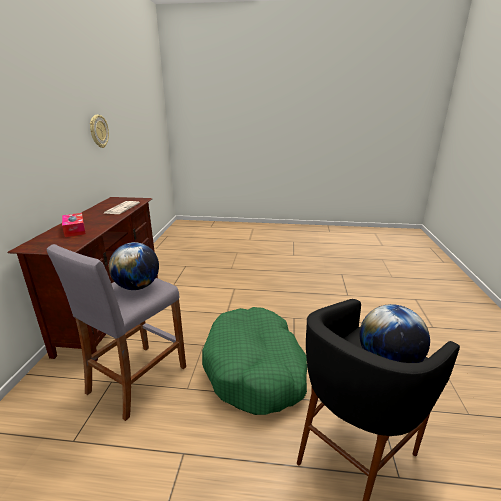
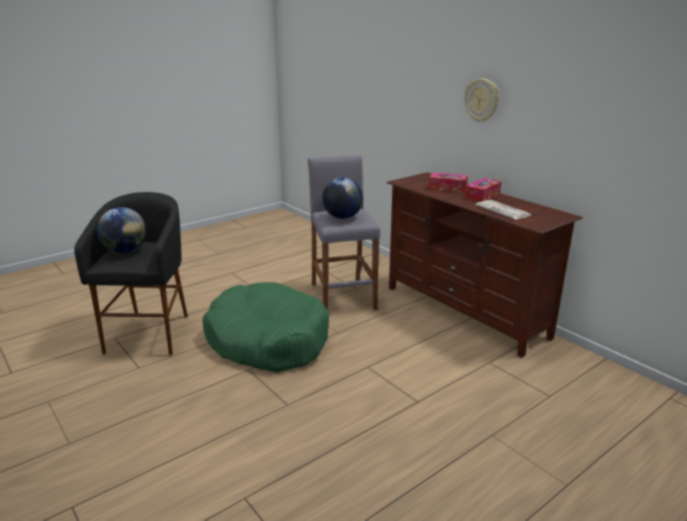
camera: 135 degrees right, 0 degrees up
(88, 218) = (482, 195): none -> tissue box
(98, 131) = (608, 117): wall clock -> wall clock (482, 100)

